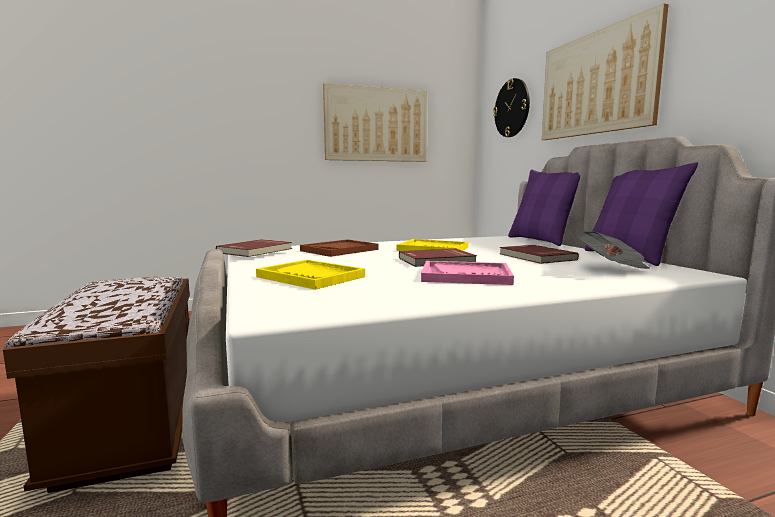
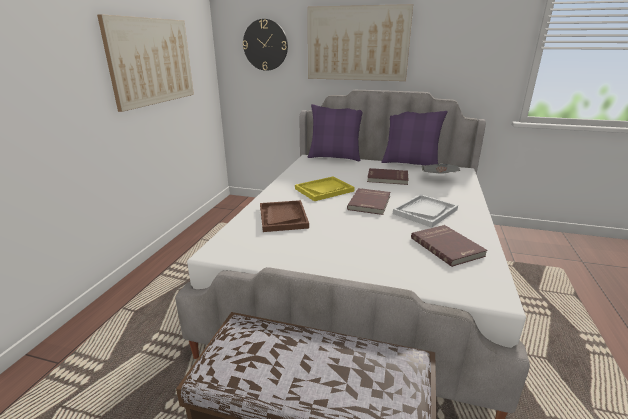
camera: 55 degrees left, 15 degrees up
(256, 251) = (253, 250): red book -> red book (448, 247)
(311, 277) = (386, 255): yellow tray -> none
(466, 276) = (425, 211): pink tray -> white tray

